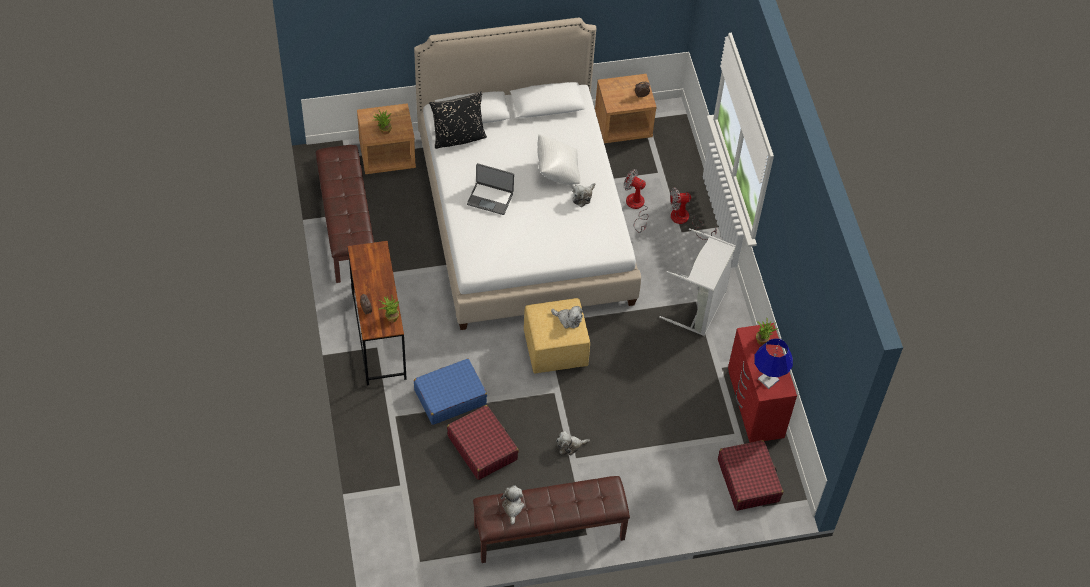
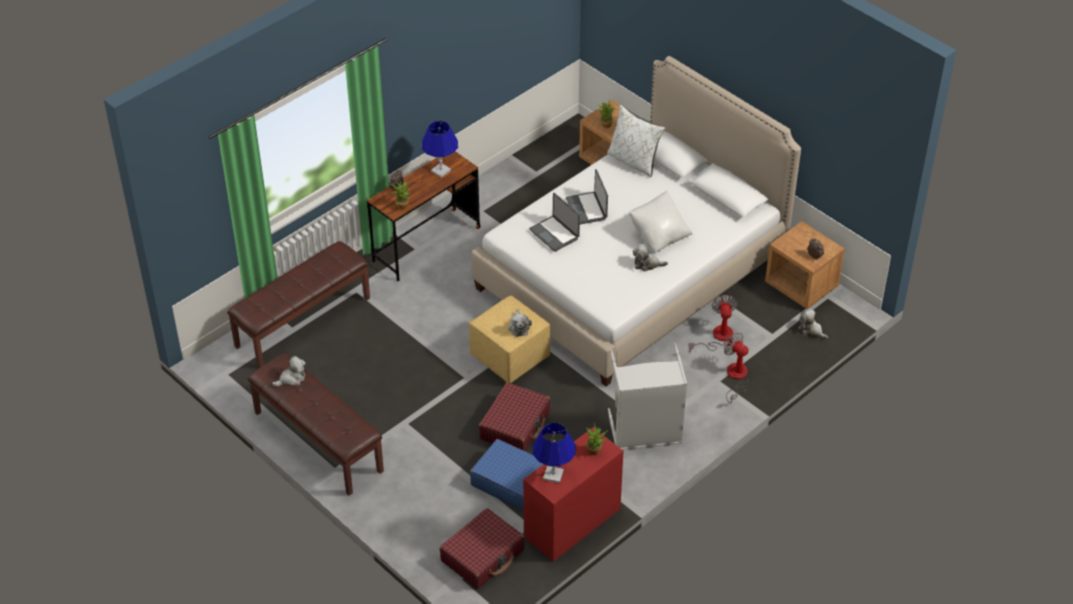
camera: 60 degrees right, 10 degrees down
(346, 227) = (516, 174): brown bench -> brown bench (302, 321)
(370, 268) = (441, 170): none -> blue table lamp
(450, 397) = (403, 315): blue suitcase -> blue suitcase (511, 482)
(458, 137) = (633, 161): black pillow -> white pillow
(482, 447) = (369, 359): red suitcase -> red suitcase (515, 425)
(502, 235) = (555, 234): none -> laptop
(570, 446) = (417, 414): plush toy -> plush toy (811, 331)

